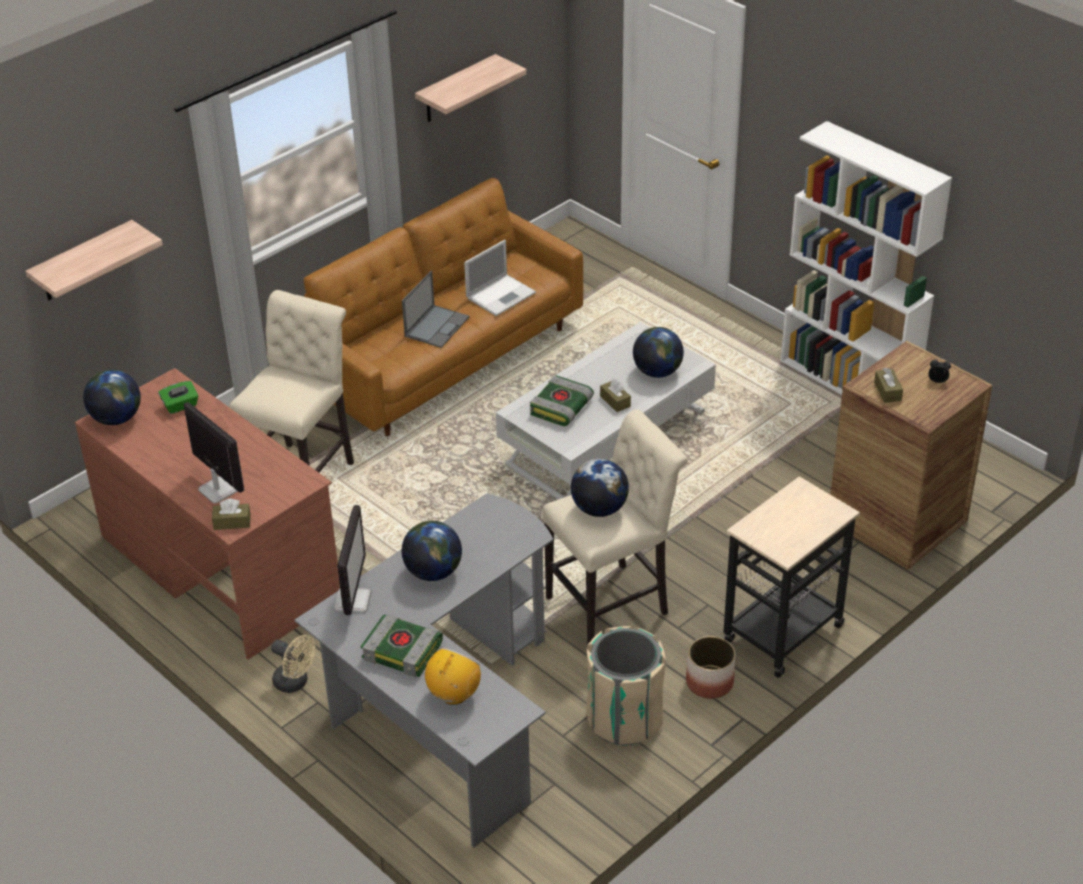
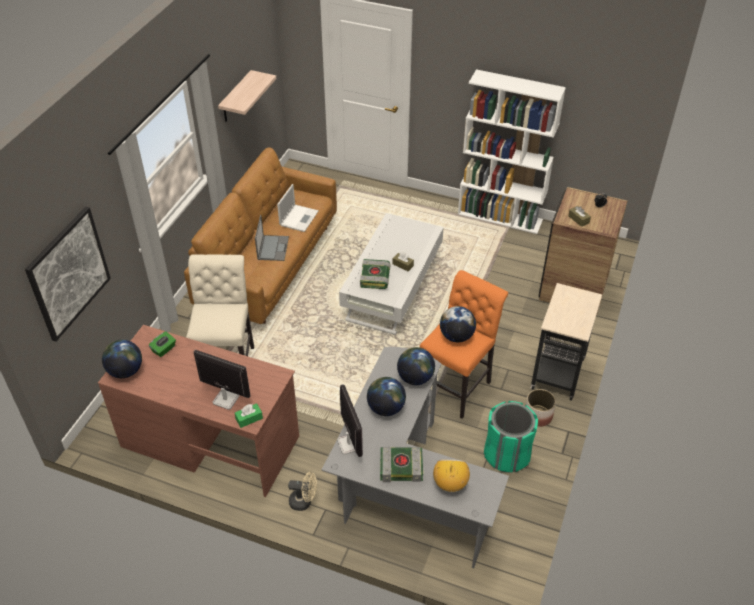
camera: 25 degrees left, 5 degrees up
(83, 262) = (68, 273): shelf -> picture
(232, 522) = (249, 418): brown tissue box -> green tissue box
(613, 604) = (457, 386): beige stool -> orange stool
(625, 718) = (507, 454): beige trash can -> green trash can
(657, 371) = (415, 240): globe -> globe (415, 378)

